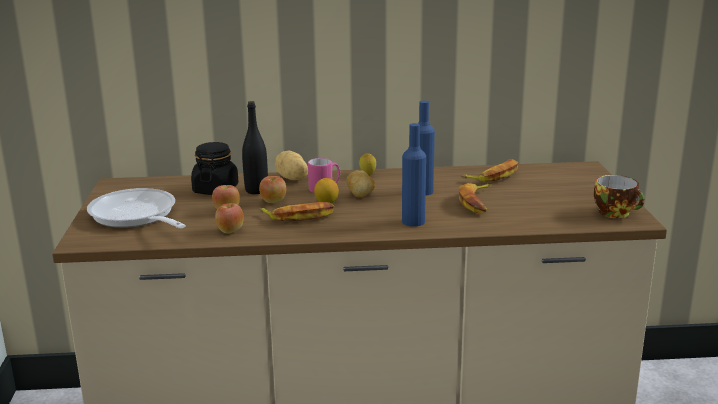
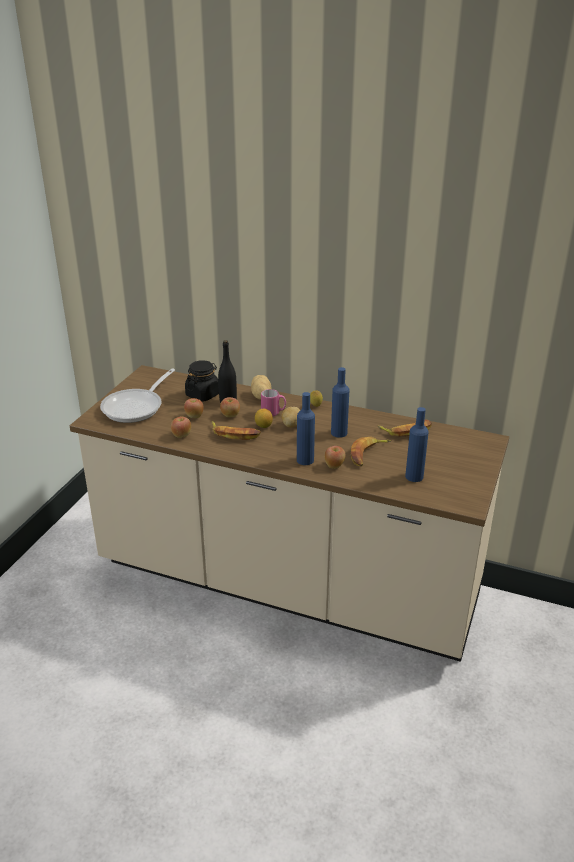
camera: 25 degrees right, 10 degrees up
(136, 217) = (136, 407): frying pan -> frying pan turned 135 degrees counterclockwise
(453, 219) = (334, 466): none -> apple
(550, 210) = (414, 476): none -> blue bottle
(616, 213) = (462, 493): cup -> none

